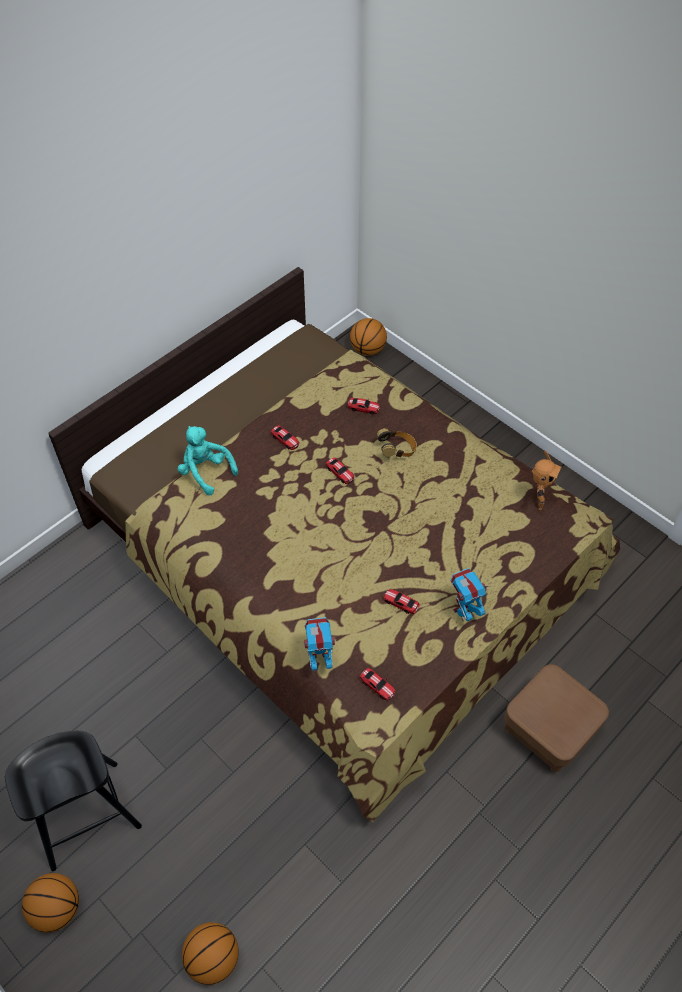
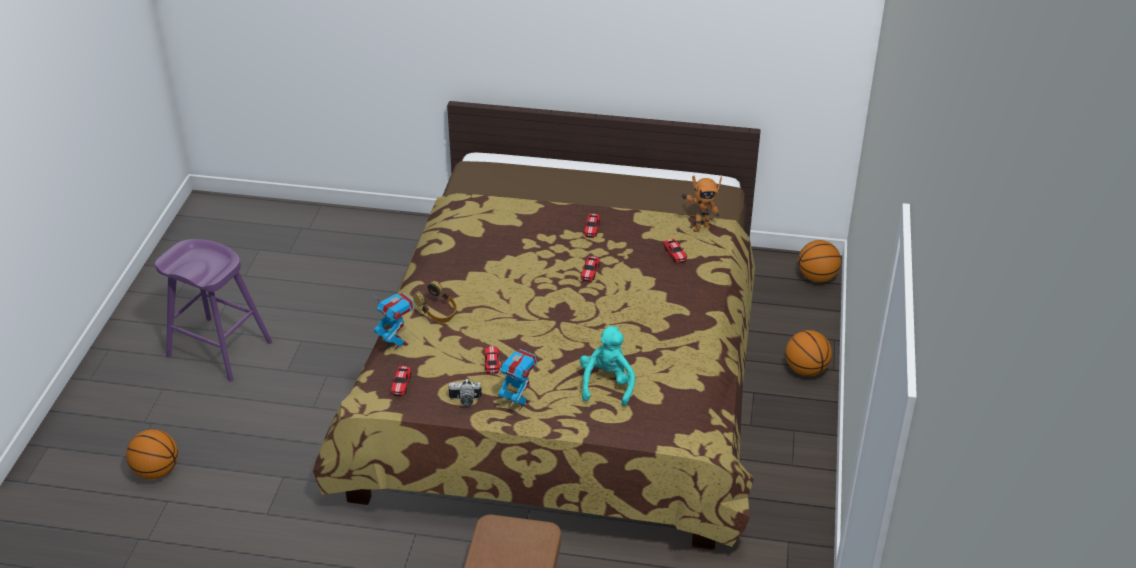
camera: 55 degrees right, 15 degrees down
(57, 908) = (141, 373): basketball -> basketball (806, 369)
(84, 815) = (219, 349): black stool -> purple stool
(206, 472) = (515, 205): turquoise plush toy -> turquoise plush toy (607, 384)
(397, 451) = (649, 292): headphones -> headphones (437, 313)
(435, 649) = (465, 401): none -> camera
(536, 503) = (683, 400): toy robot -> toy robot (699, 227)

